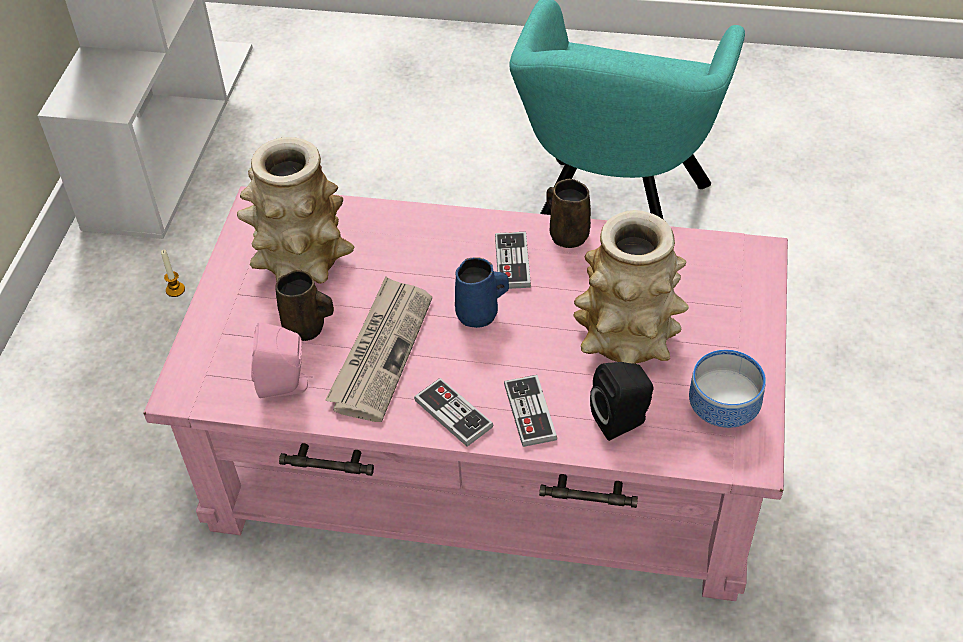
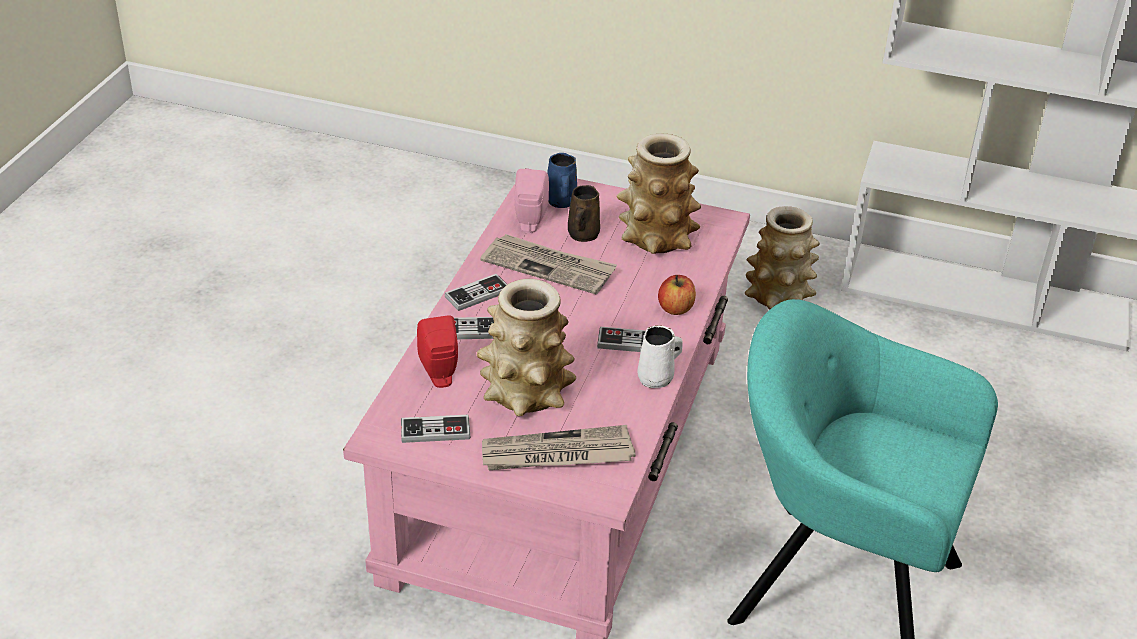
camera: 95 degrees right, 10 degrees down
(175, 290) = (778, 296): candle -> vase
(441, 231) = (675, 308): none -> apple
(479, 314) = (574, 318): blue mug -> blue mug (561, 202)
(567, 234) = (657, 378): brown mug -> white mug
(623, 421) = (440, 375): black speaker -> red speaker
(717, 298) = (556, 454): none -> newspaper
(720, 407) = (435, 431): bowl -> game controller

